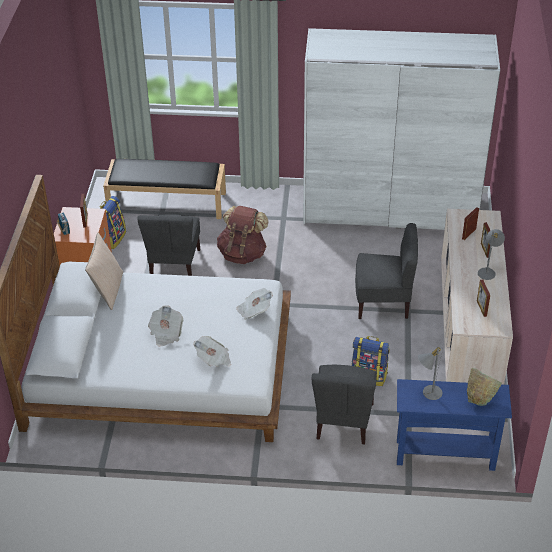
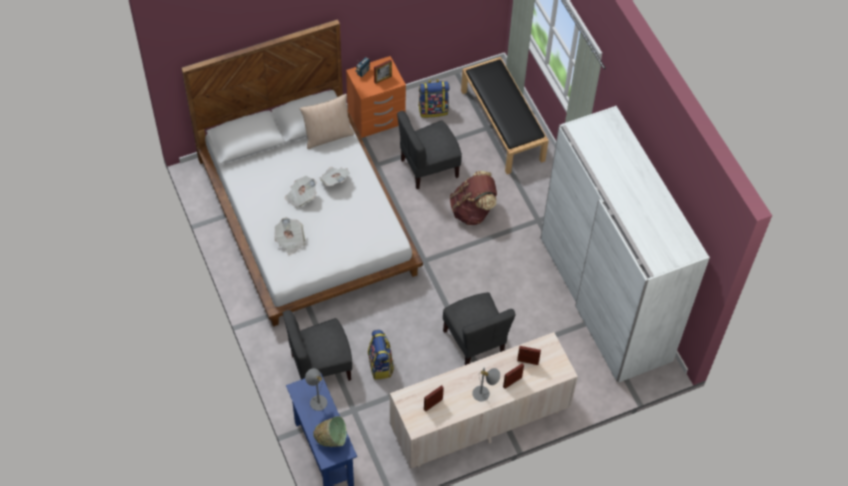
camera: 60 degrees right, 15 degrees up
(254, 310) = (361, 244): newspaper -> newspaper (334, 180)

